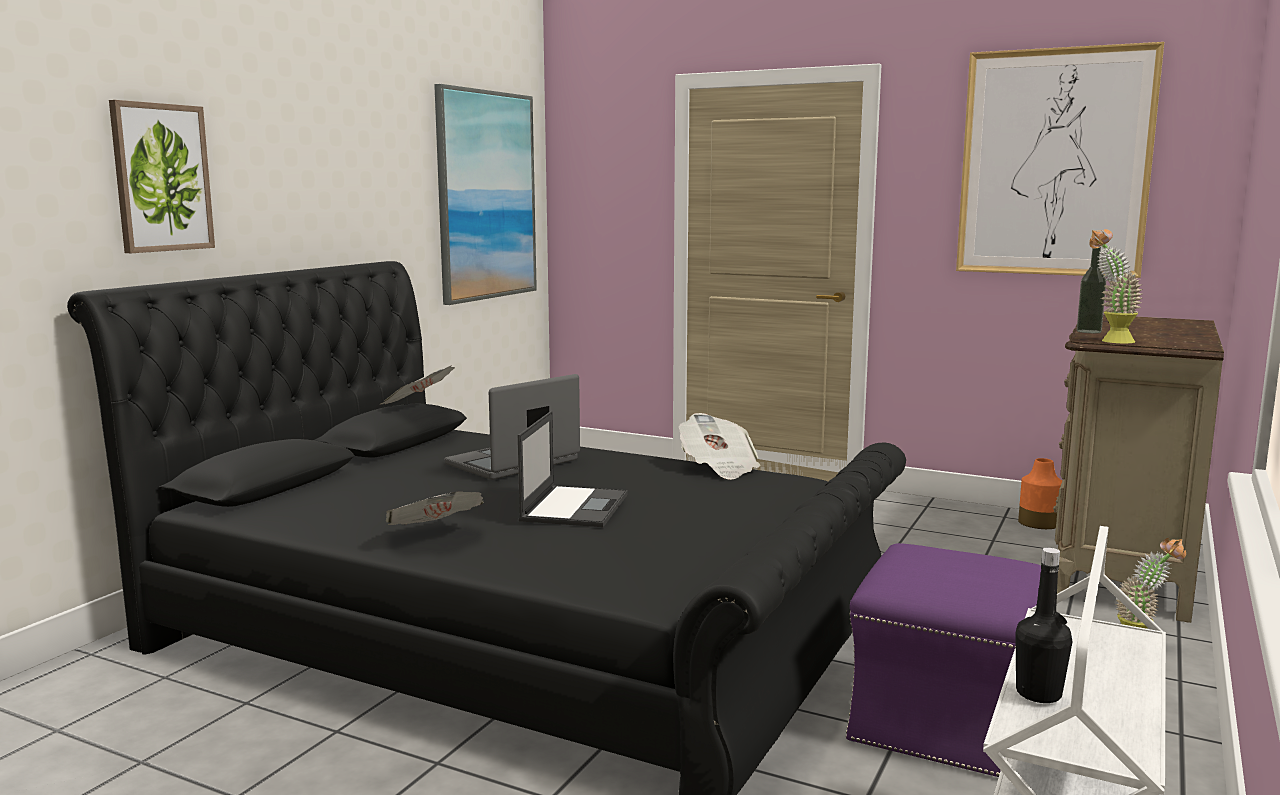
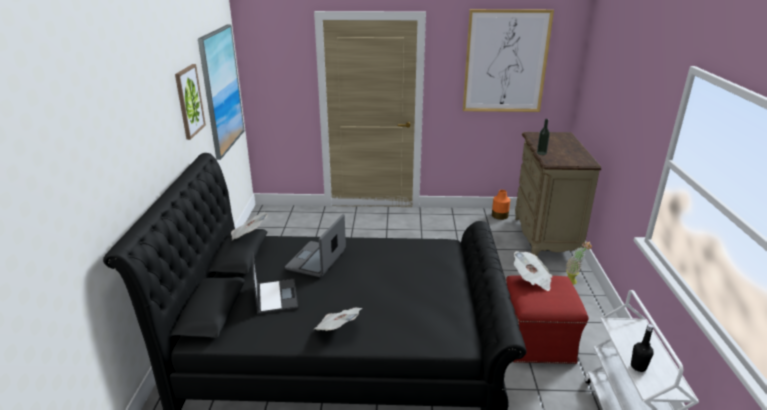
camera: 25 degrees left, 15 degrees up
(161, 178) = (116, 162): picture -> picture (189, 101)
(575, 507) = (380, 290): laptop -> laptop (276, 296)
(718, 468) = (410, 242): newspaper -> newspaper (532, 280)
(944, 722) = (537, 341): purple ottoman -> red ottoman
(1109, 341) = (556, 162): potted plant -> none

